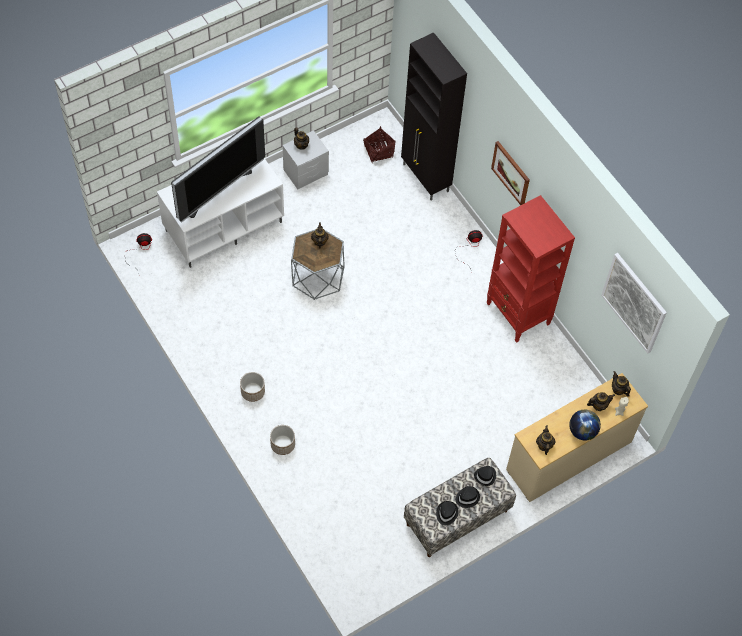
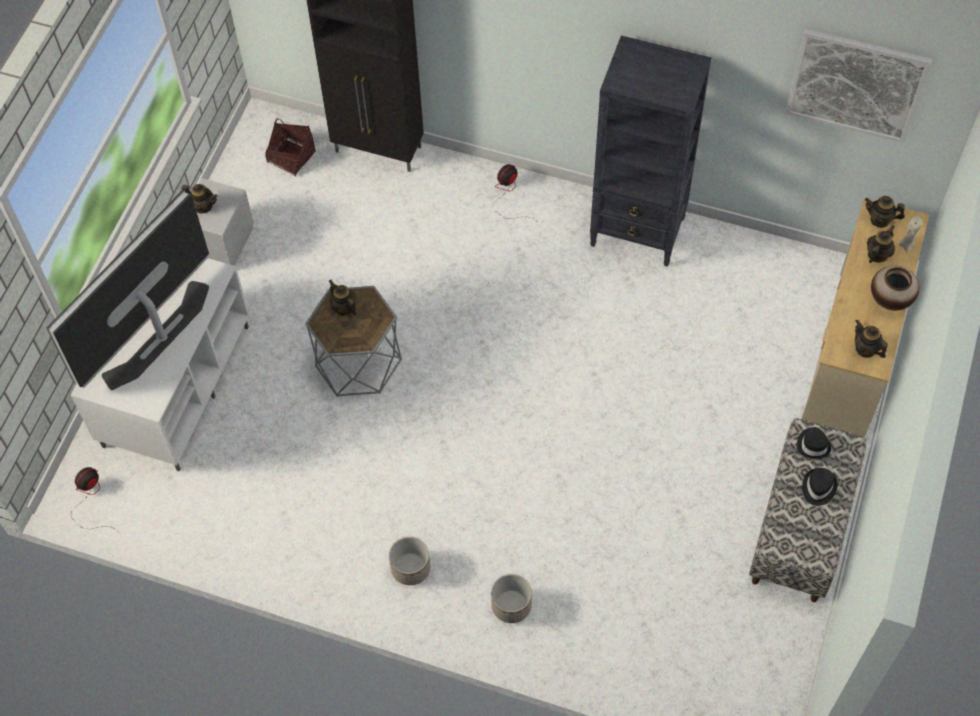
camera: 35 degrees left, 0 degrees up
(218, 190) = (155, 334): television -> television turned 150 degrees counterclockwise
(446, 513) = (814, 527): black hat -> none
(511, 173) = (543, 41): picture -> none
(518, 314) = (638, 232): red bookcase -> black bookcase
(582, 431) = (890, 299): globe -> vase

